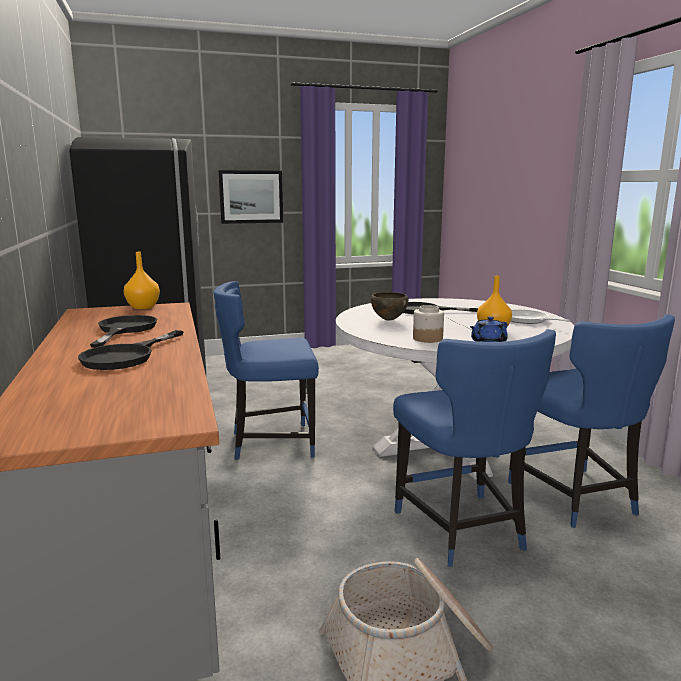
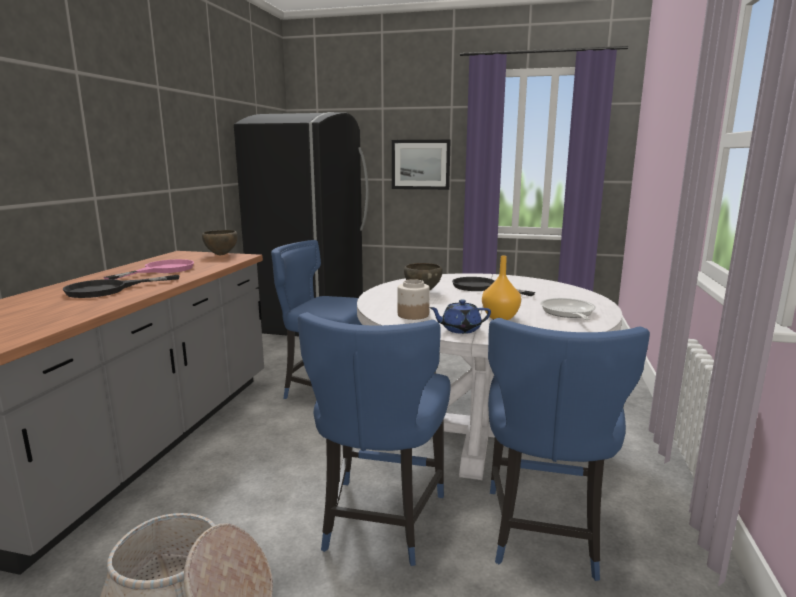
camera: 30 degrees right, 0 degrees up
(124, 330) = (162, 270): black frying pan -> pink frying pan
(143, 307) = (221, 255): orange vase -> brown bowl

